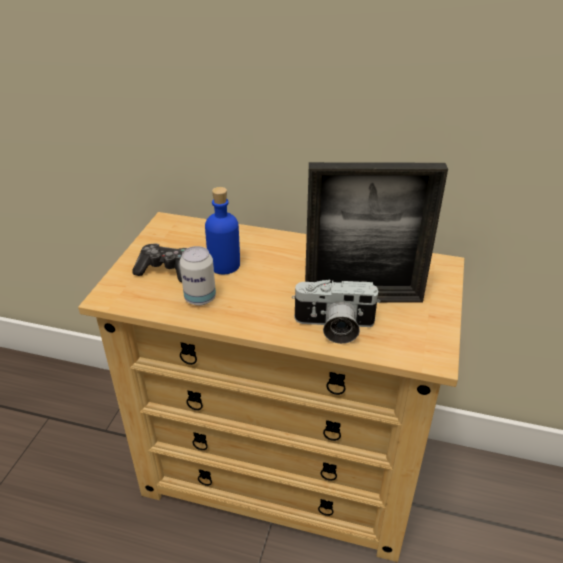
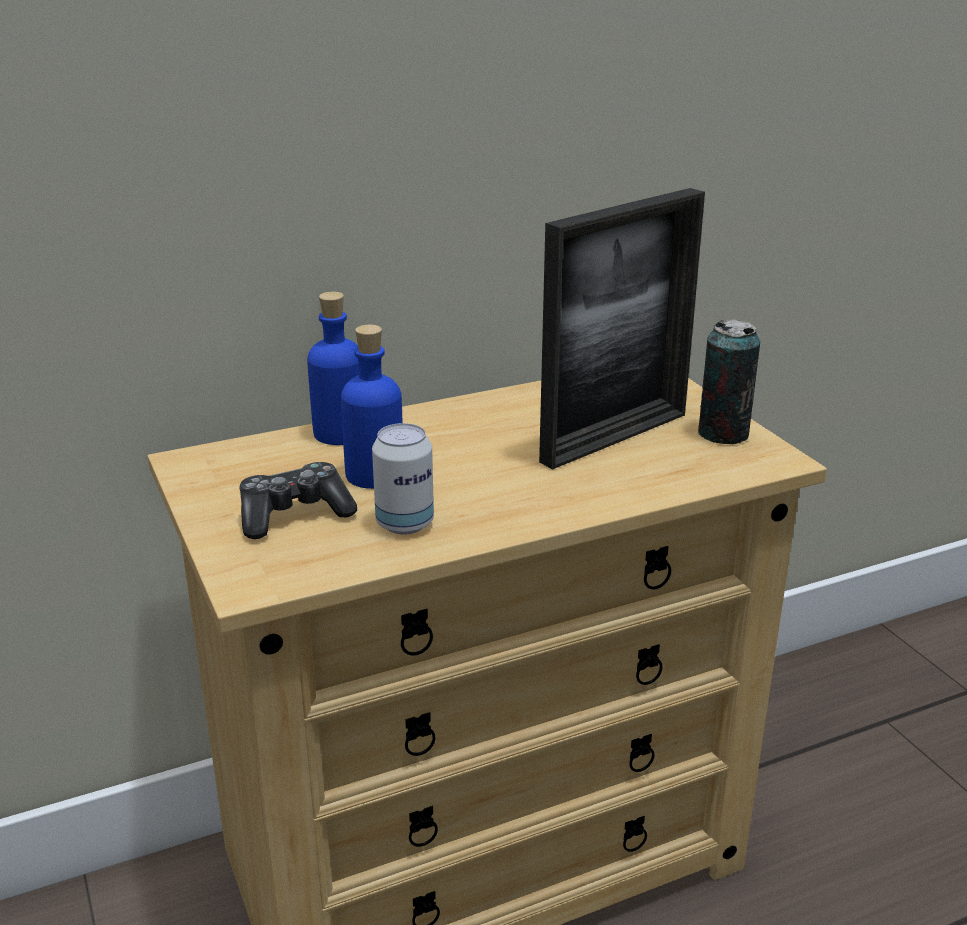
camera: 40 degrees left, 10 degrees down
(241, 234) = (340, 433): none -> blue bottle
(334, 327) = (629, 478): camera -> none
(427, 325) = (723, 434): none -> can

